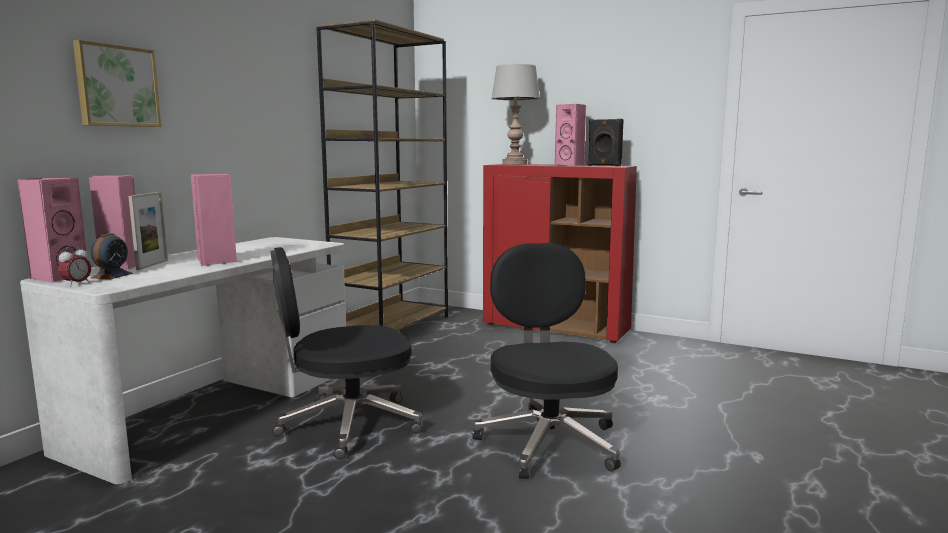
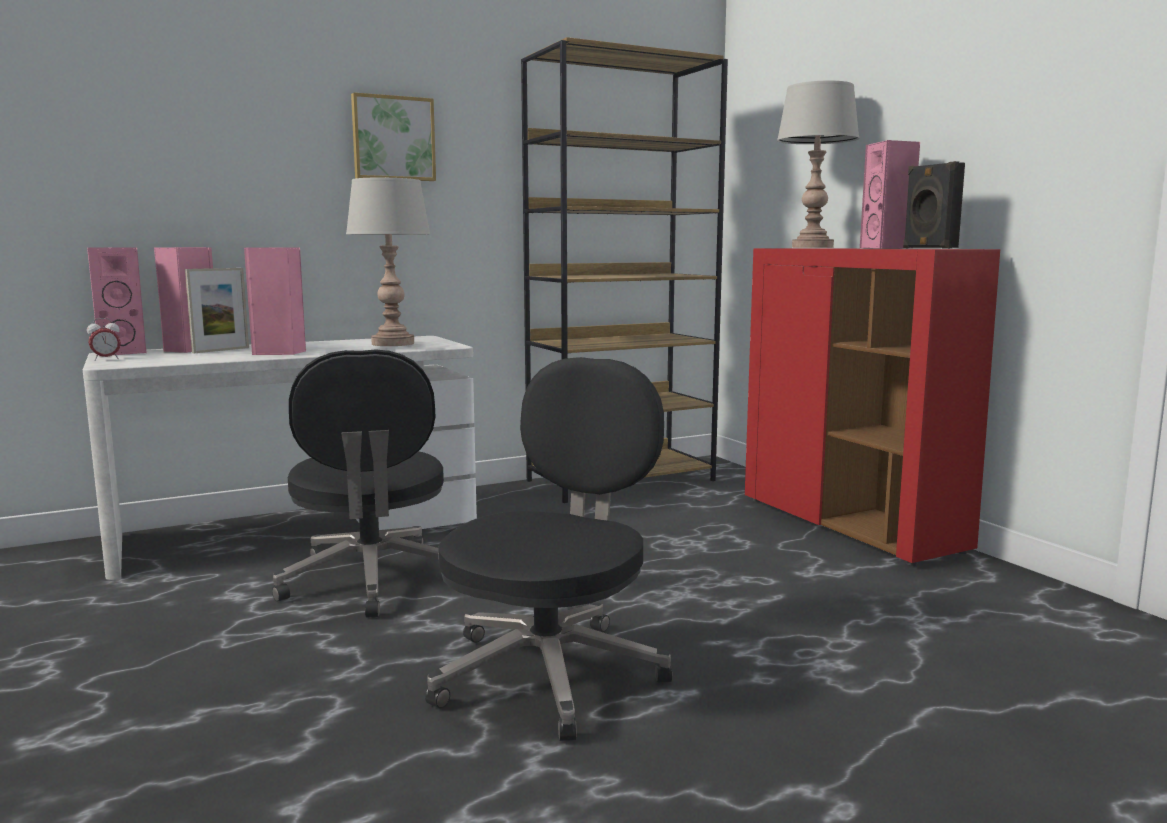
camera: 35 degrees right, 0 degrees up
(112, 275) = (156, 355): alarm clock -> none
(116, 86) = (218, 148): picture -> picture (393, 138)
(275, 246) = (393, 344): none -> grey table lamp
(347, 425) = (372, 581): black office chair -> black office chair turned 120 degrees counterclockwise

